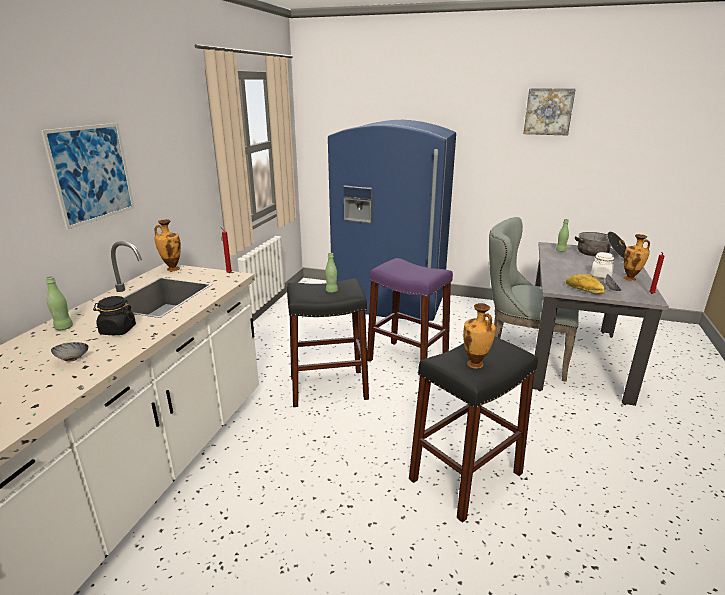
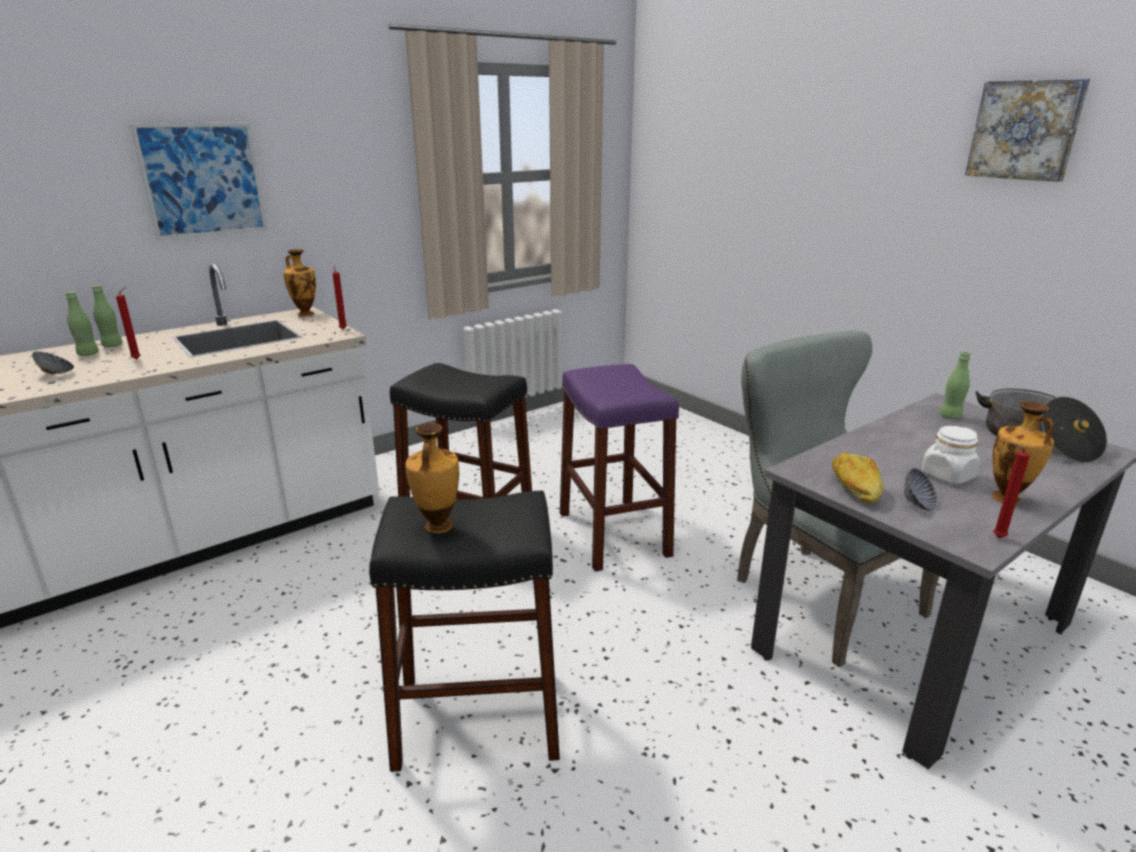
camera: 35 degrees right, 0 degrees up
(117, 330) = (138, 359): black jar -> red candle
(331, 291) = (462, 384): green bottle -> green bottle (88, 354)
(389, 303) = (698, 448): blue fridge -> none

